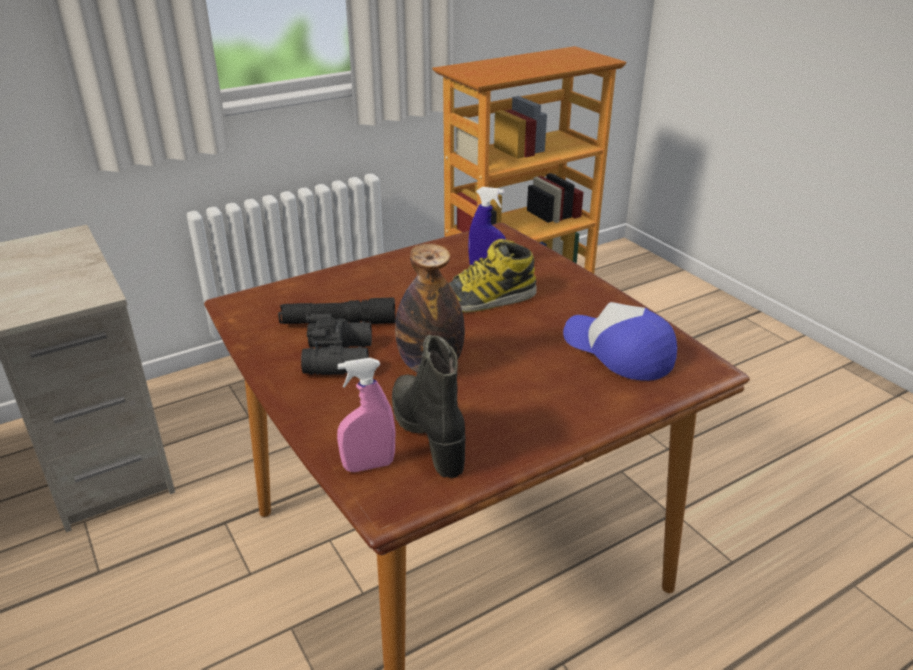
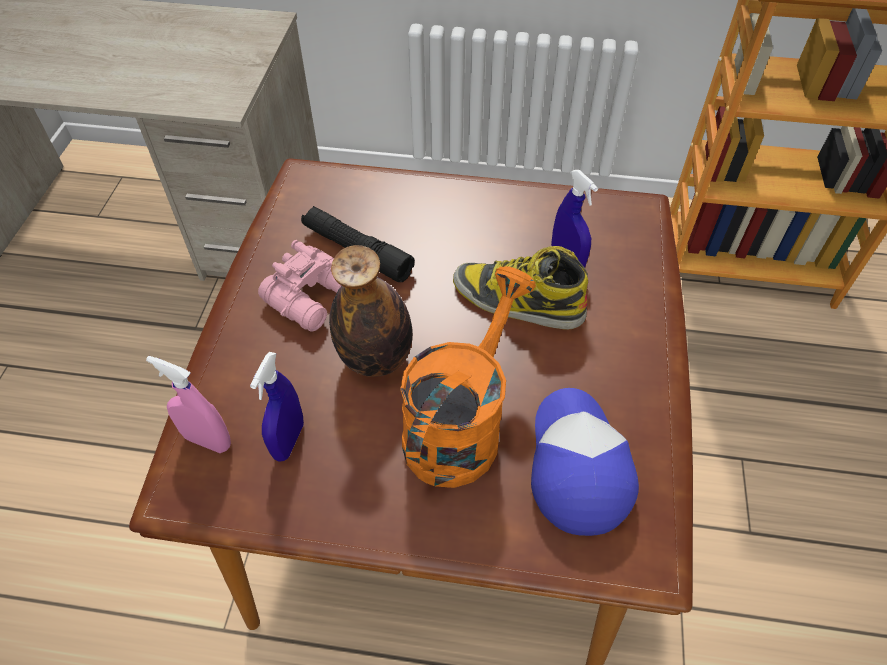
camera: 40 degrees right, 20 degrees up
(341, 357) = (316, 297): black binoculars -> pink binoculars
(429, 433) = (288, 441): black boot -> blue spray bottle
(529, 368) = (460, 424): none -> orange watering can

